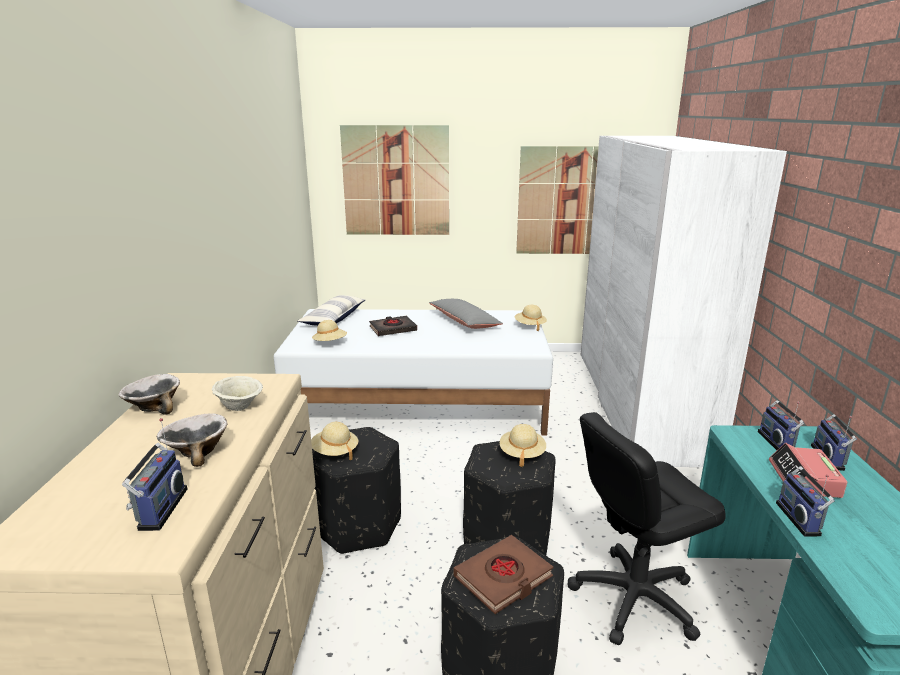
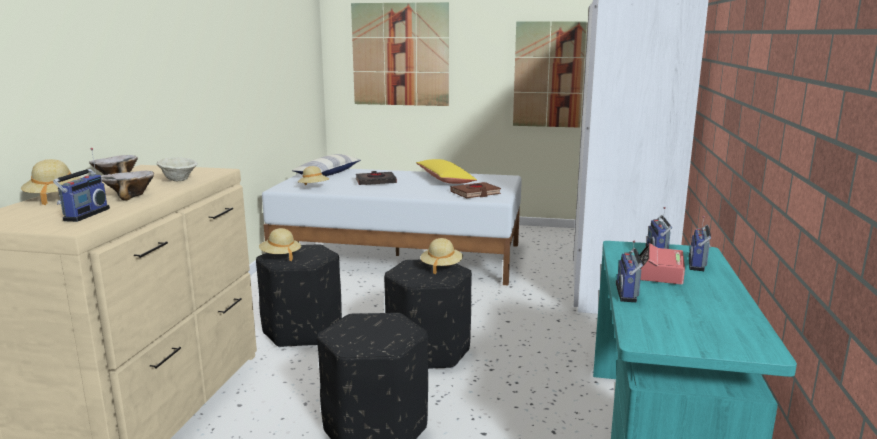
camera: 10 degrees right, 5 degrees down
(464, 322) = (445, 180): grey pillow -> yellow pillow
(503, 578) = (370, 332): brown book -> brown book (475, 193)
(530, 326) = (505, 185): beige hat -> beige hat (55, 198)
(634, 598) = (523, 398): black office chair -> none

